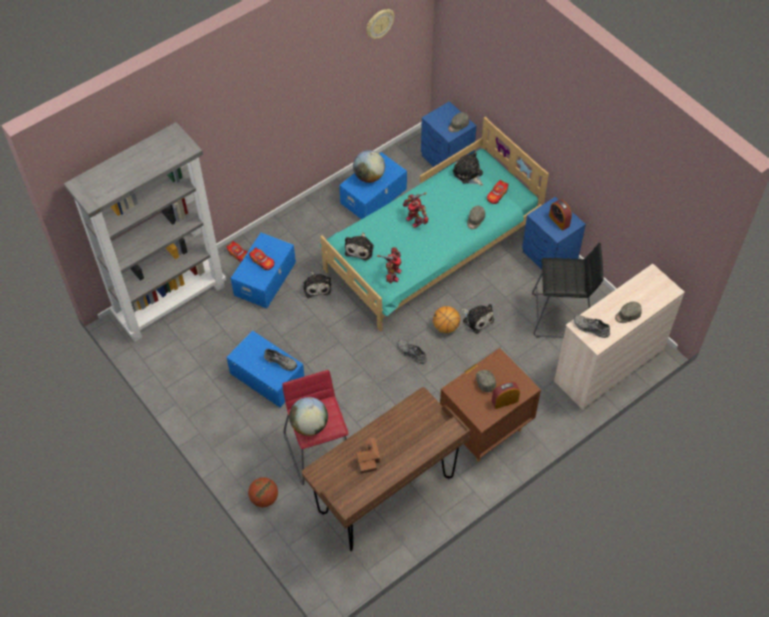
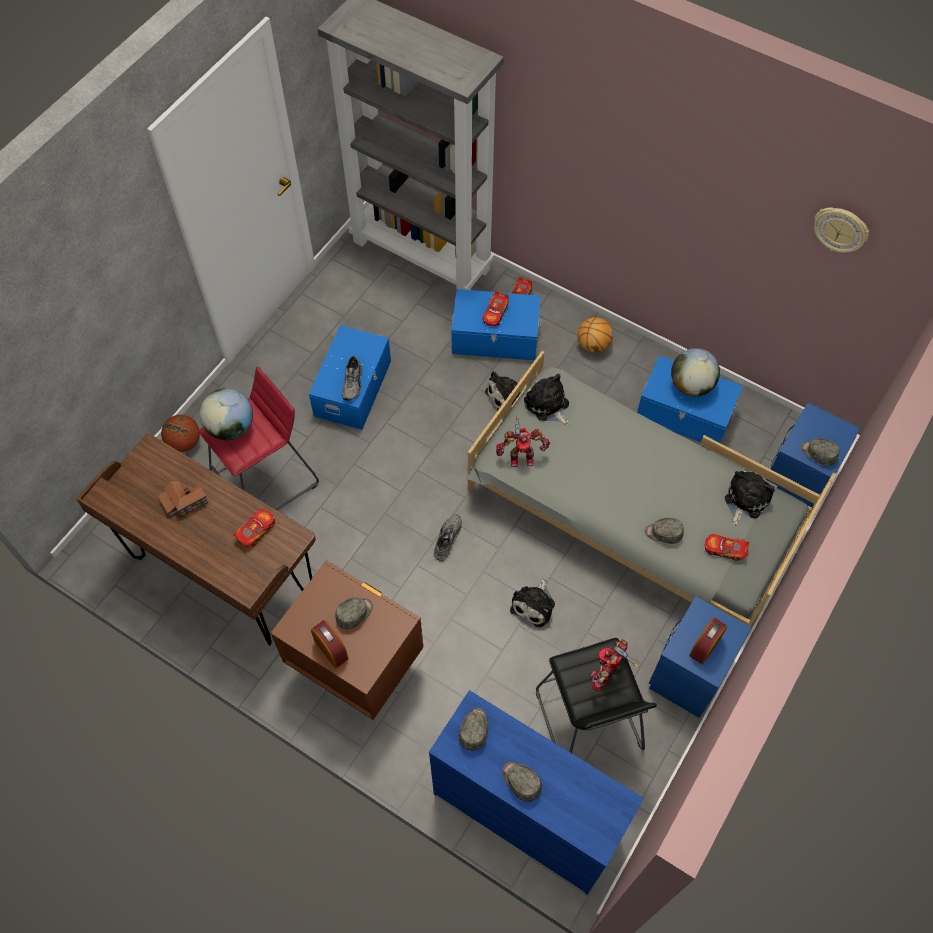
camera: 70 degrees right, 5 degrees up
(360, 248) = (547, 405): plush toy -> plush toy turned 60 degrees clockwise
(407, 420) = (256, 530): none -> toy car
(415, 220) = (627, 456): toy robot -> toy robot (606, 672)
(432, 248) = (630, 512): turquoise bed -> grey bed
(446, 327) = (506, 568): basketball -> basketball (593, 345)
(590, 329) = (474, 729): grey shoe -> grey cap
(608, 365) = (527, 813): beige dresser -> blue dresser

